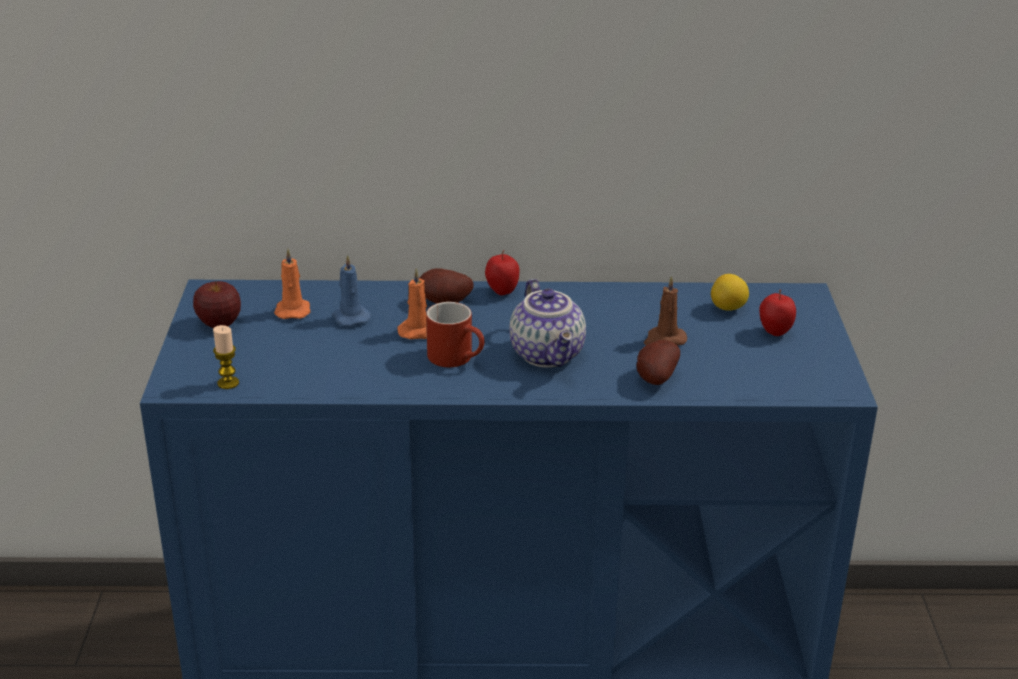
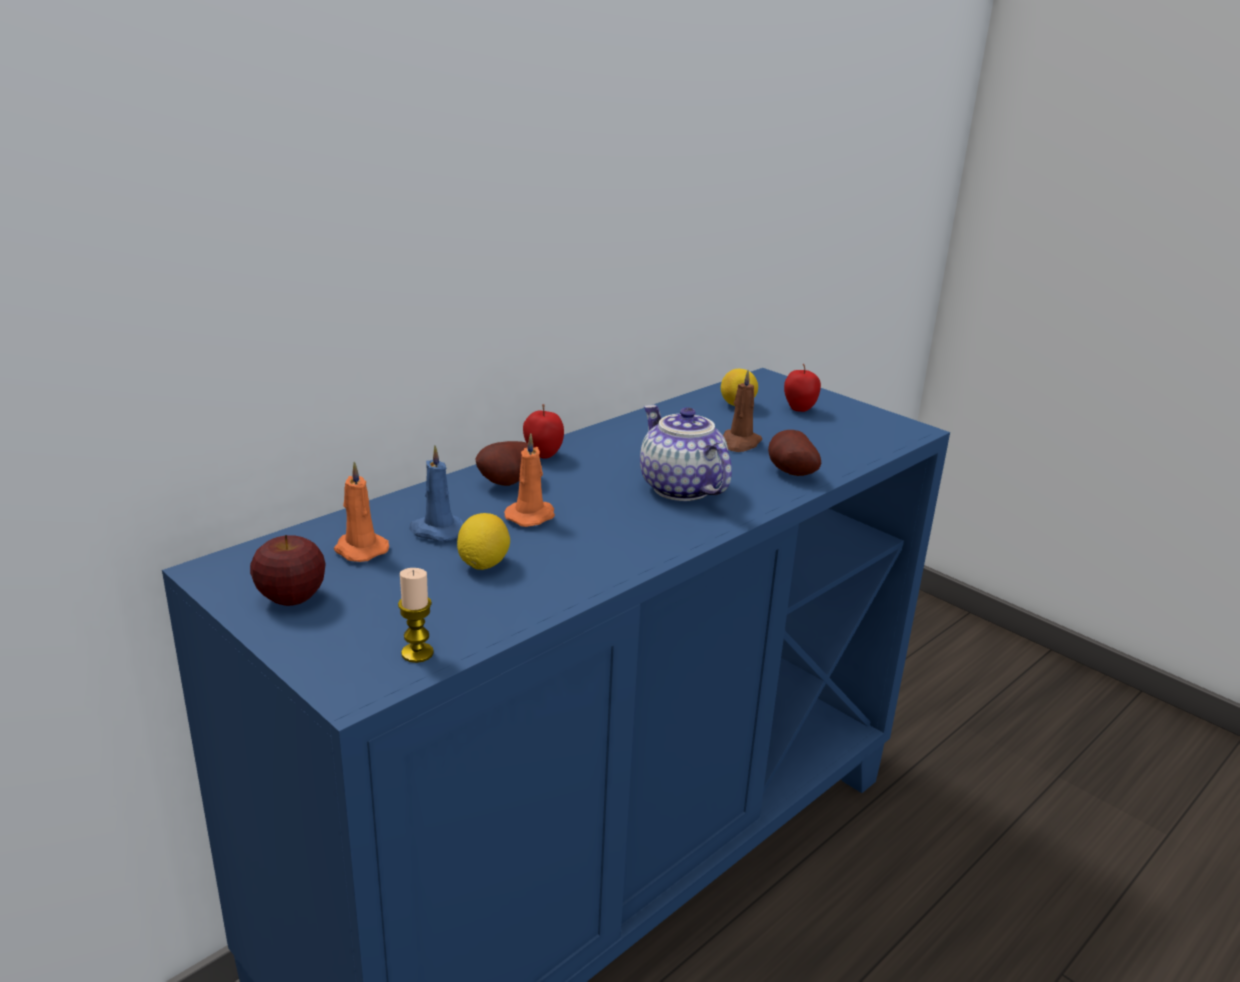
camera: 45 degrees left, 5 degrees down
(341, 349) = (483, 564): none -> lemon
(458, 358) = (609, 523): red mug -> none
(549, 355) = (679, 488): teapot -> teapot turned 150 degrees counterclockwise

